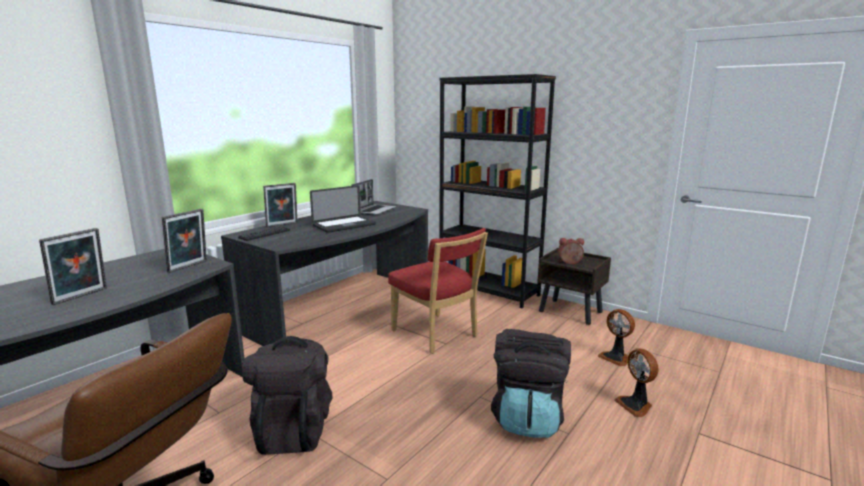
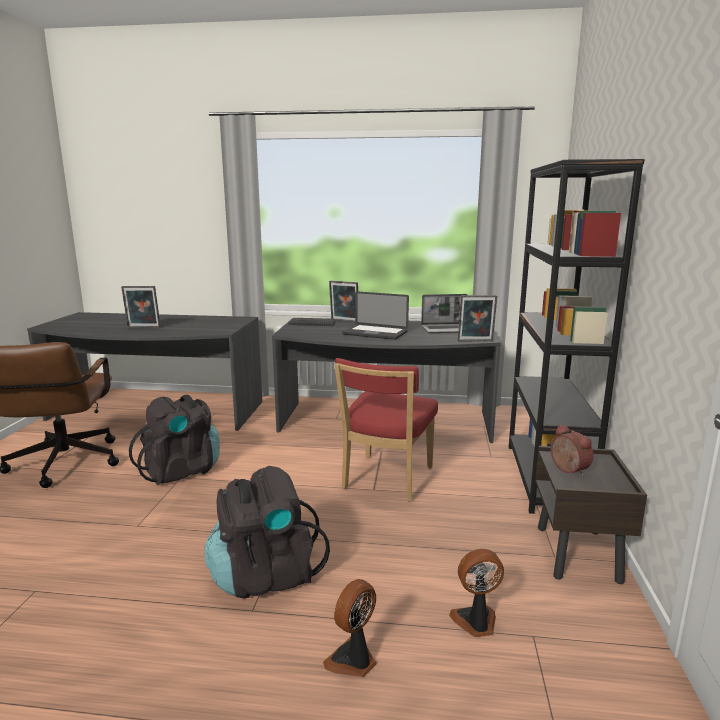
camera: 60 degrees right, 0 degrees up
(189, 267) = (213, 329): picture frame -> picture frame (475, 341)
(615, 357) = (476, 622): fan -> fan turned 60 degrees clockwise

